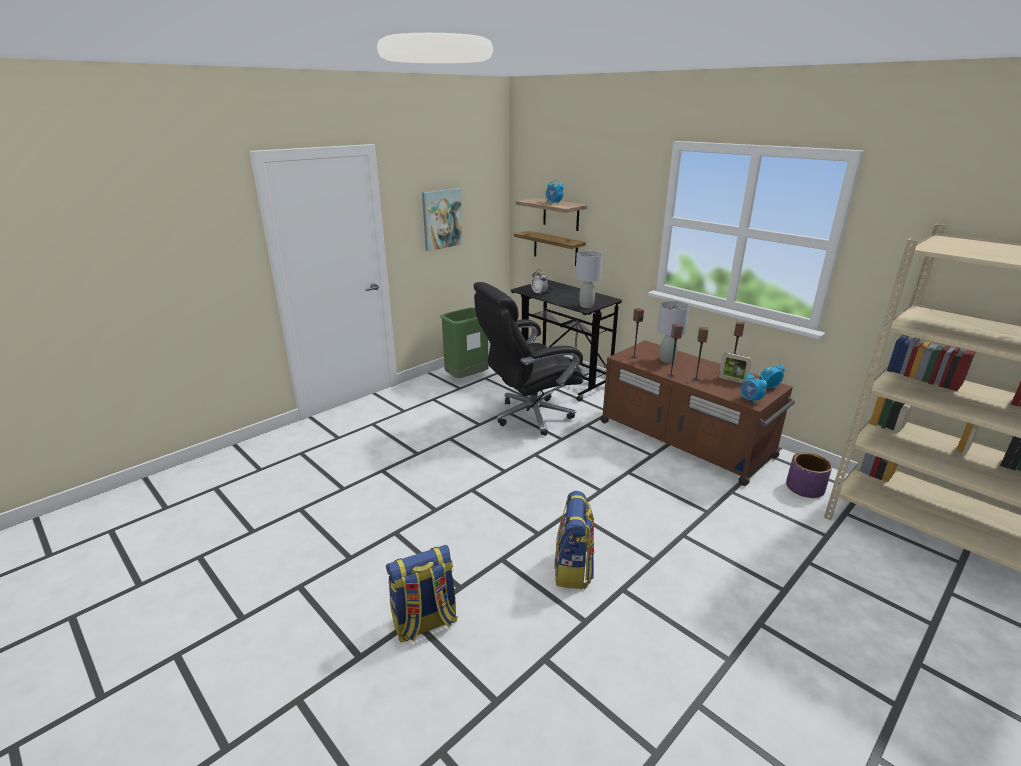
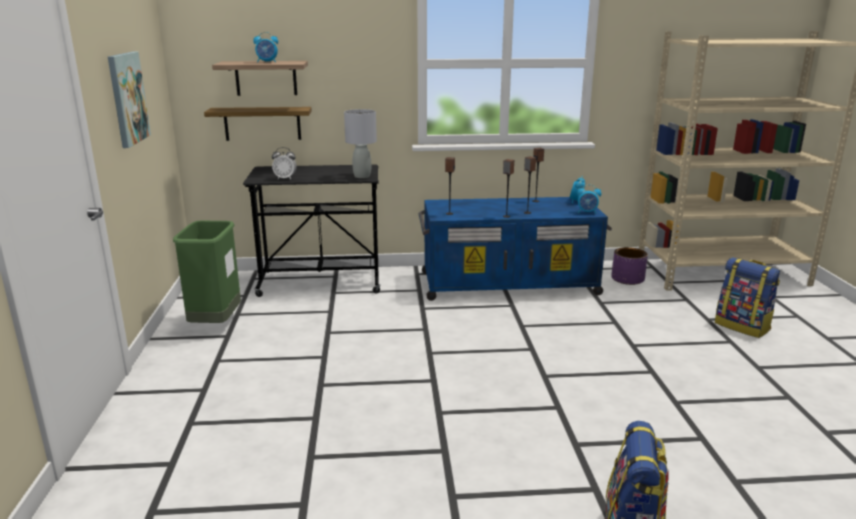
camera: 50 degrees left, 5 degrees down
(529, 417) = (359, 326): black office chair -> none
(573, 569) = (629, 412): backpack -> backpack (742, 326)
(667, 360) = (477, 207): grey table lamp -> none
(685, 439) = (509, 284): brown cabinet -> blue cabinet
(732, 380) = (548, 205): picture frame -> none

